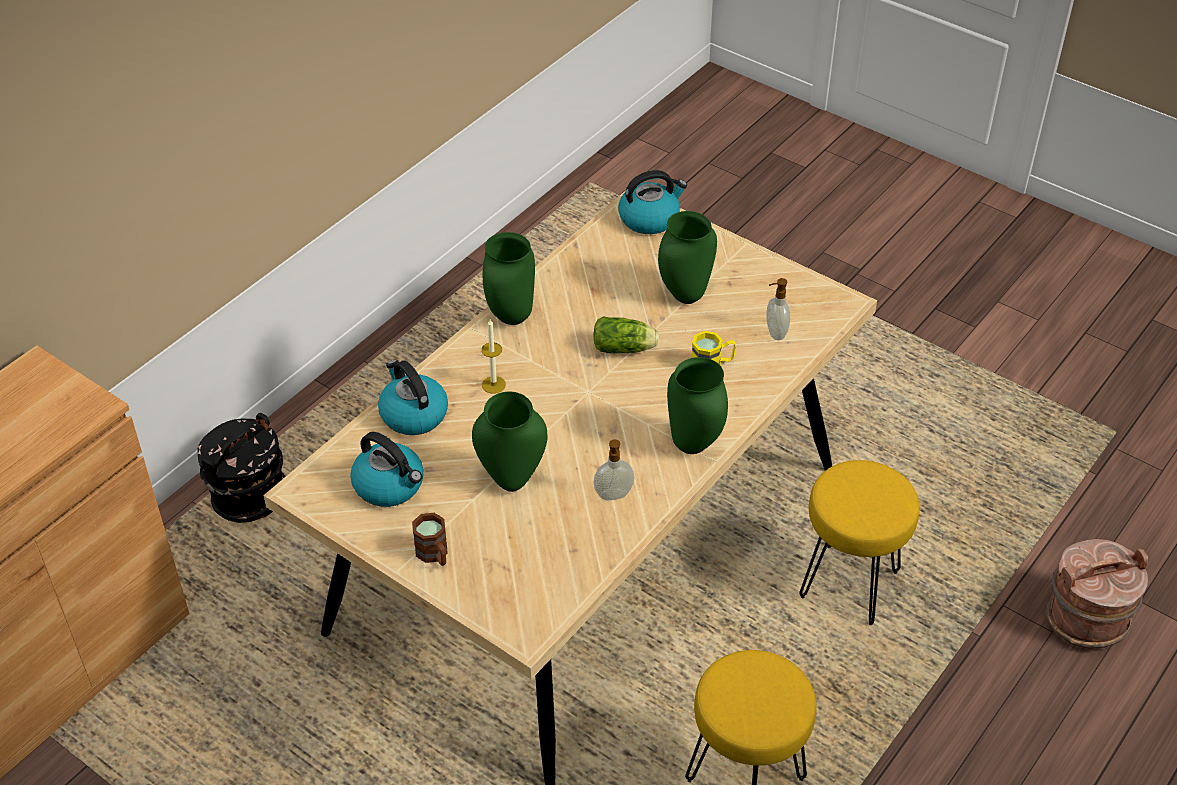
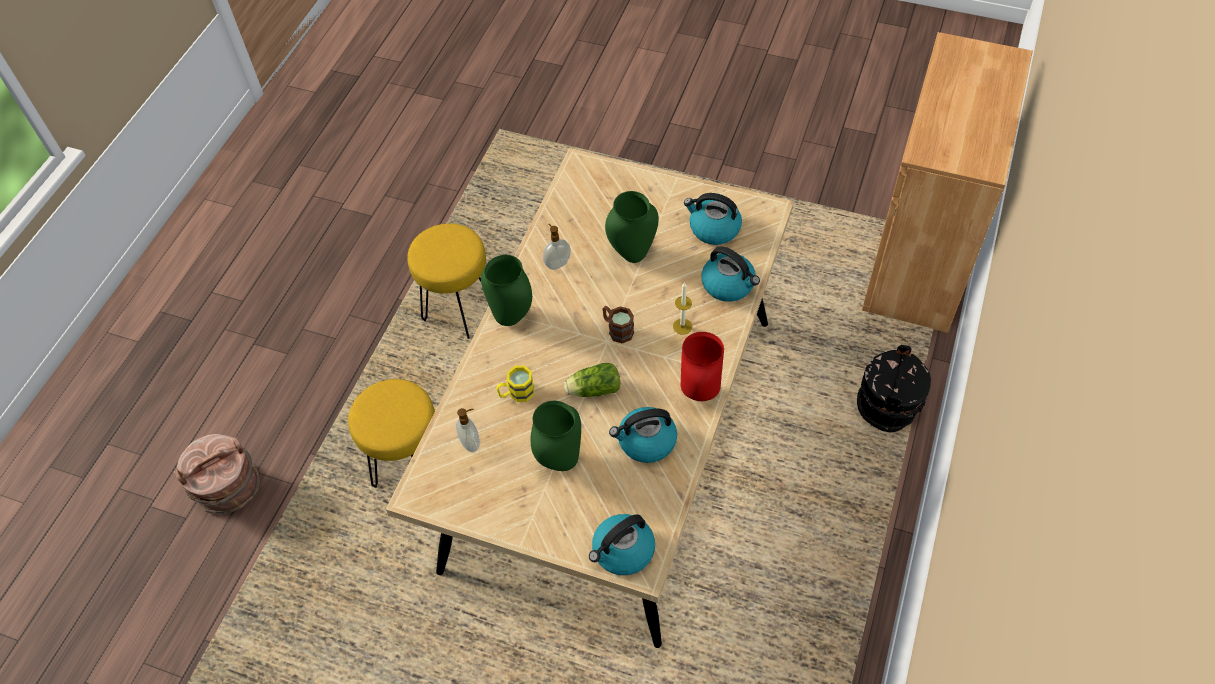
camera: 165 degrees right, 10 degrees up
(434, 555) = (658, 193): brown mug -> brown mug (617, 330)
(512, 318) = (698, 393): green vase -> red vase
(589, 291) = (646, 442): none -> kettle

